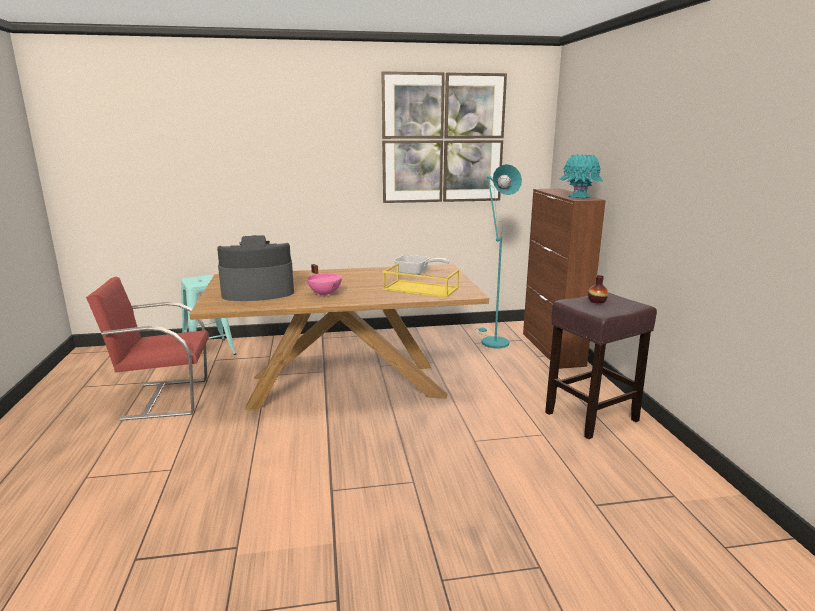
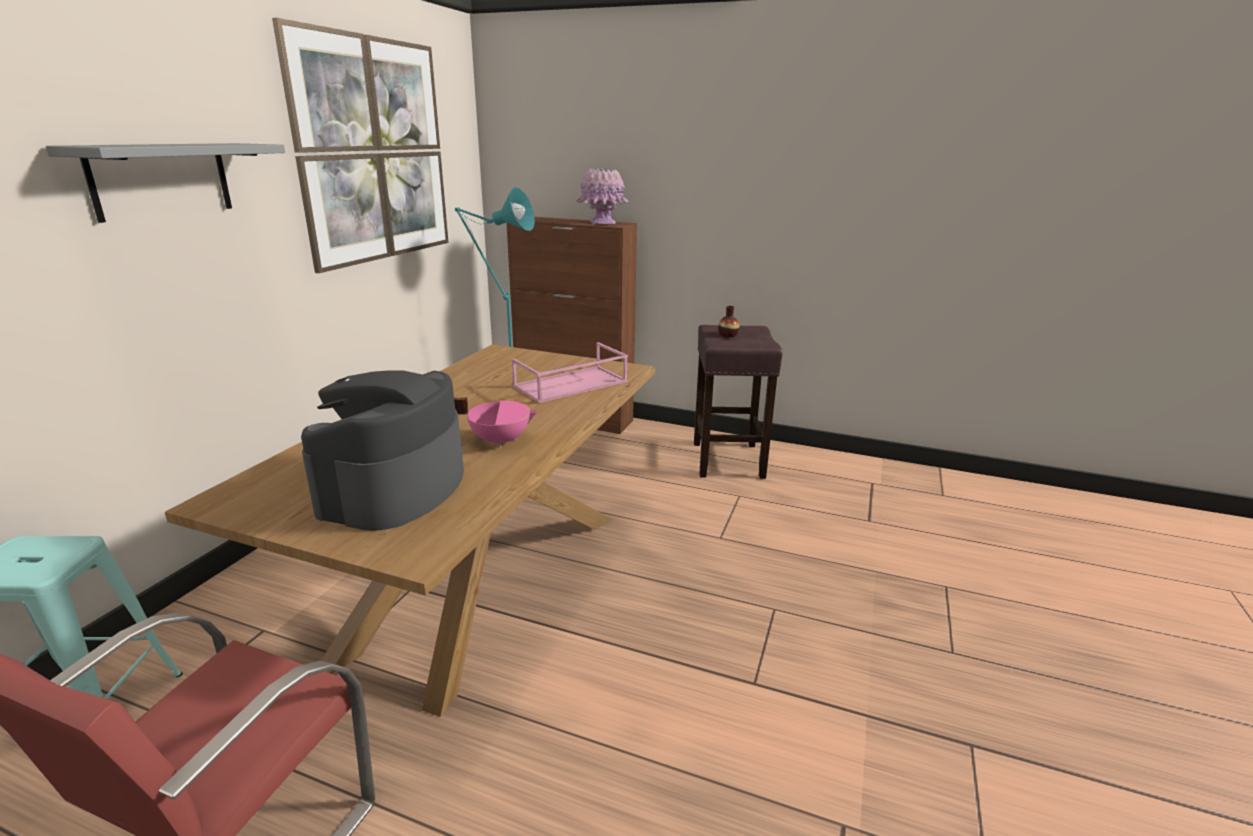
camera: 60 degrees left, 5 degrees up
(305, 149) = (161, 180): none -> grey shelf
(416, 273) = (497, 369): frying pan -> none
(419, 289) = (570, 384): yellow tray -> pink tray
(579, 197) = (602, 223): turquoise vase -> pink vase

